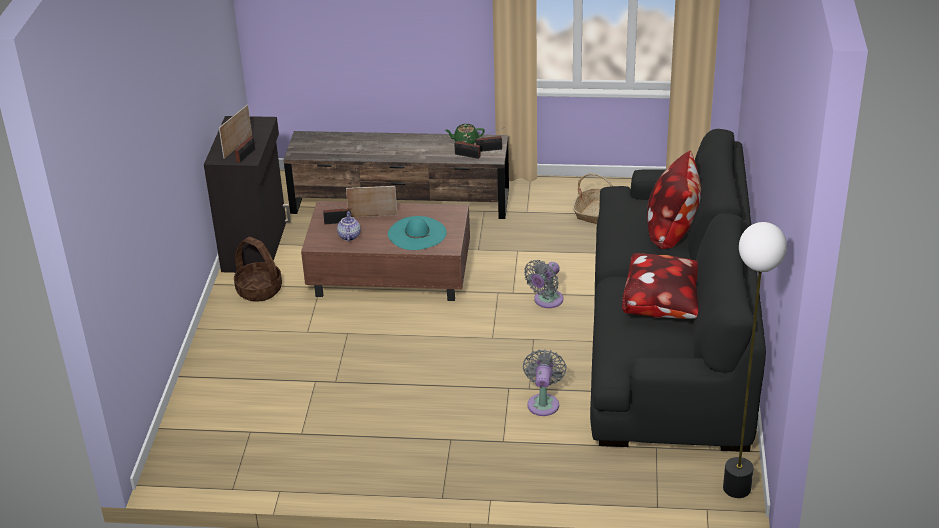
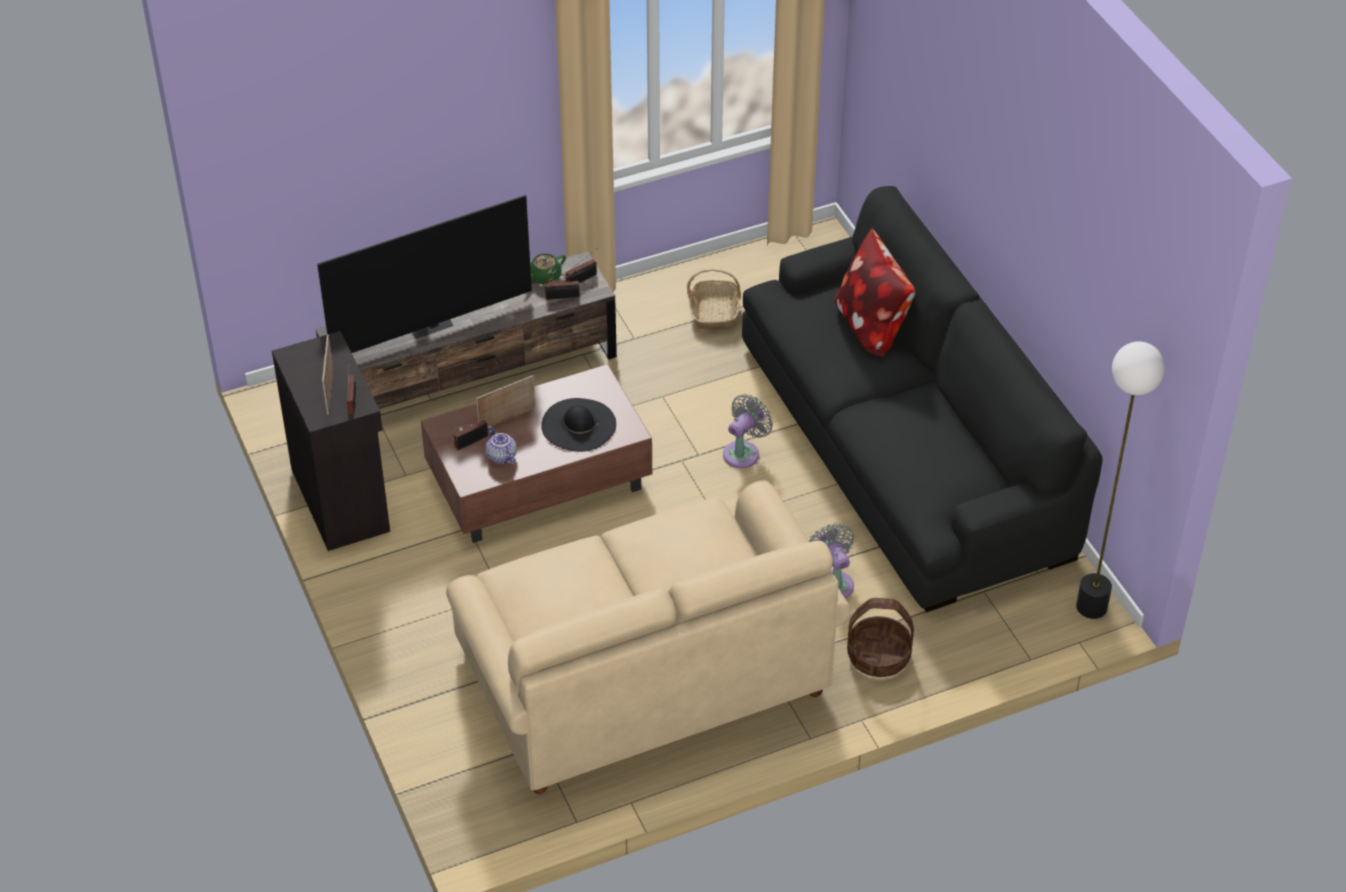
camera: 30 degrees left, 10 degrees up
(258, 290) = (396, 559): basket -> basket (878, 657)
(357, 413) = (641, 674): none -> beige sofa
(367, 147) = (429, 323): none -> television
(417, 233) = (578, 425): turquoise hat -> black hat
(546, 301) = (744, 452): grey fan -> grey fan turned 150 degrees counterclockwise
(664, 306) = (932, 429): pillow -> none

